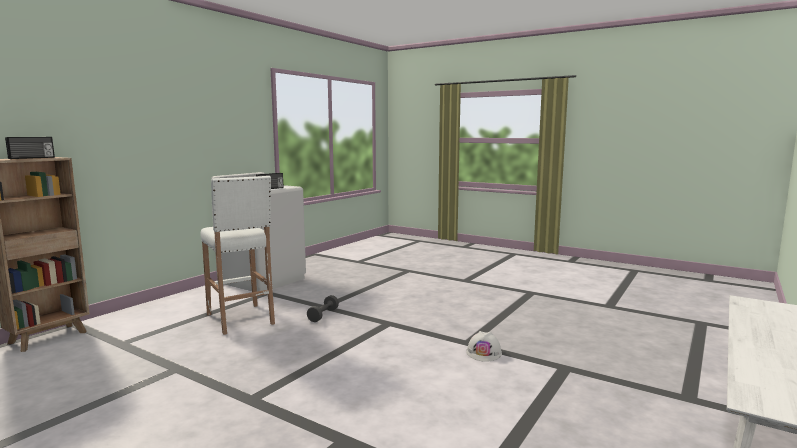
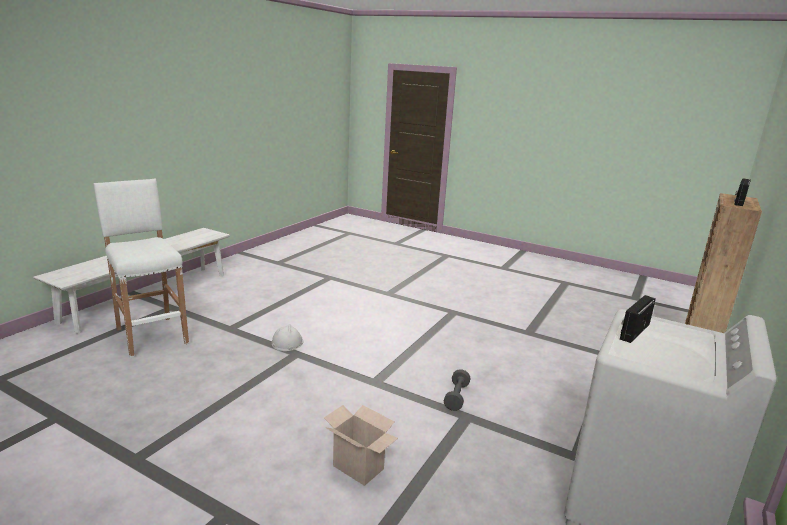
camera: 175 degrees right, 10 degrees up
(241, 319) = (545, 389): white stool -> white stool (151, 335)
(401, 290) = (360, 467): none -> cardboard box

